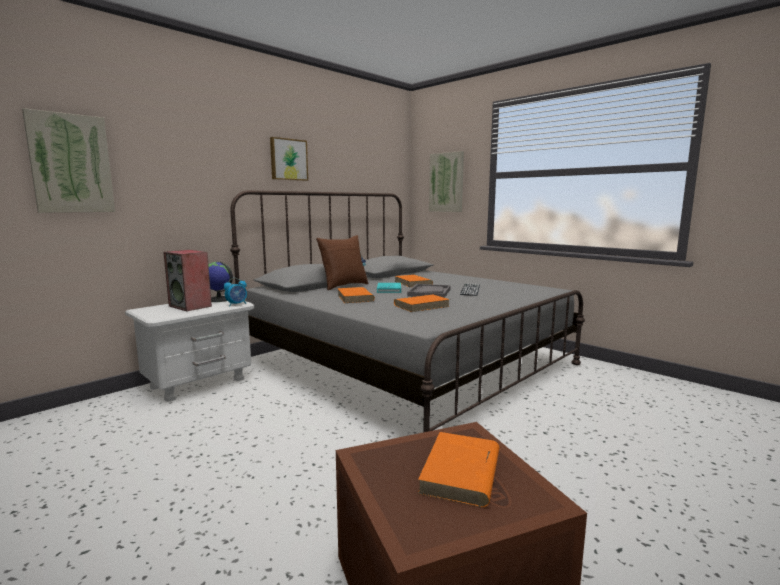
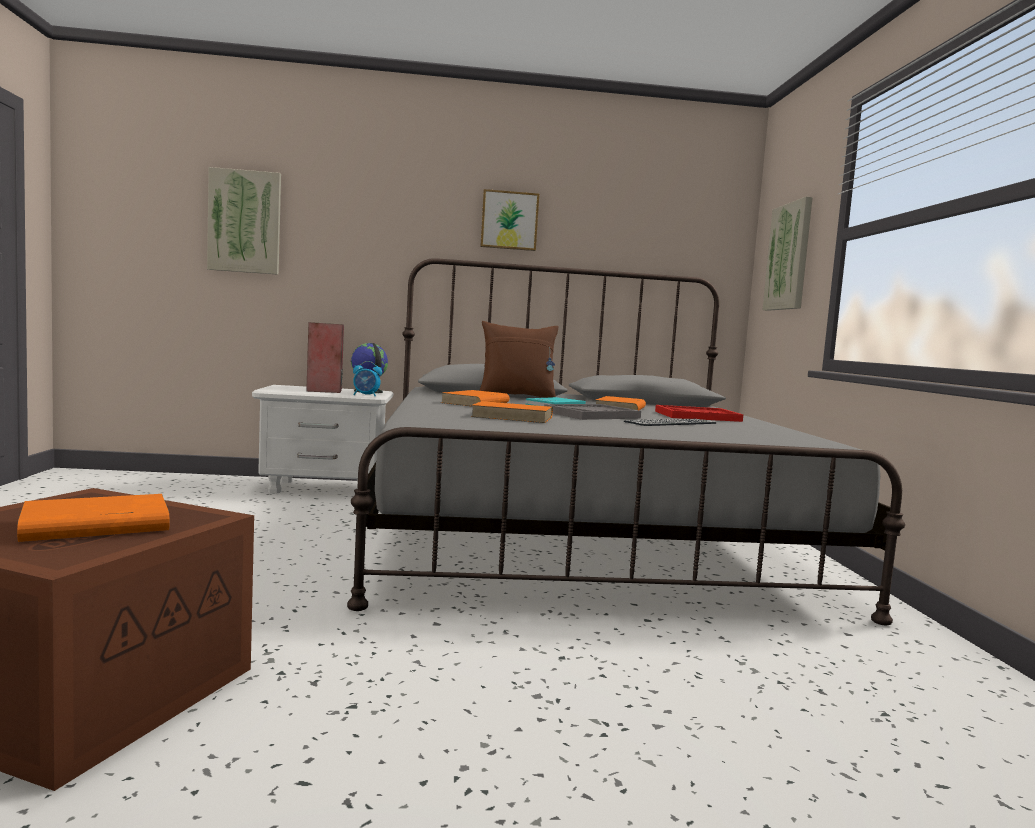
camera: 40 degrees right, 5 degrees down
(453, 280) = (697, 416): none -> red tray

